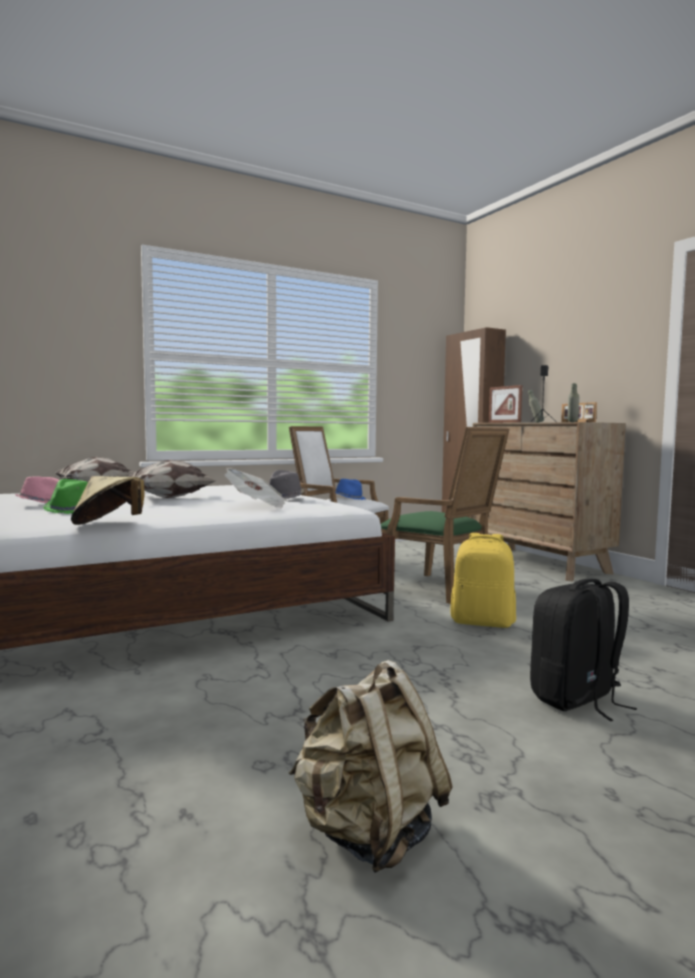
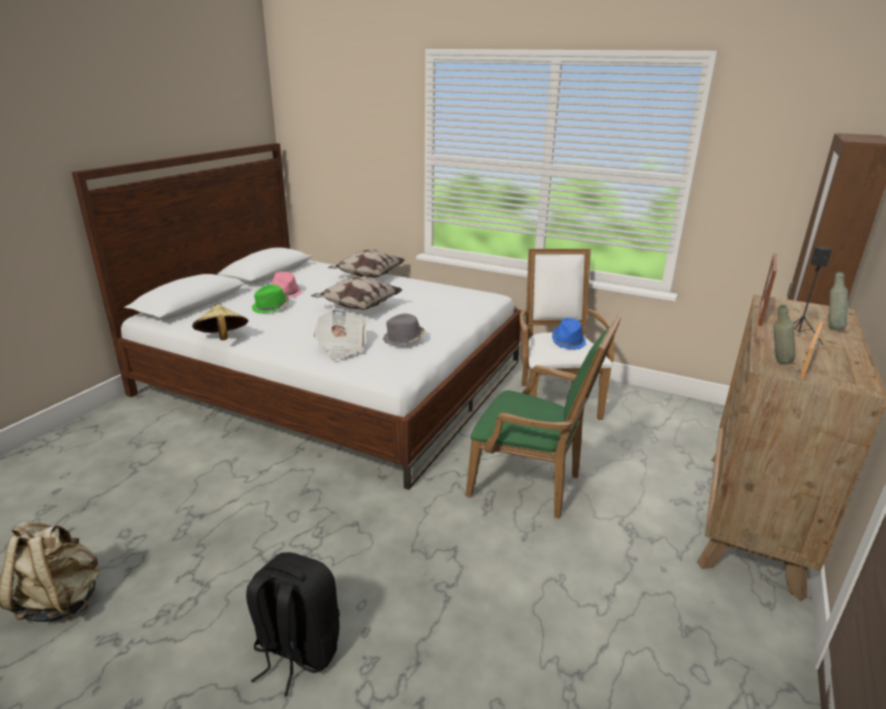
camera: 55 degrees right, 20 degrees up
(441, 590) = (532, 485): green armchair -> green armchair turned 75 degrees counterclockwise
(483, 622) = (455, 541): yellow backpack -> none

